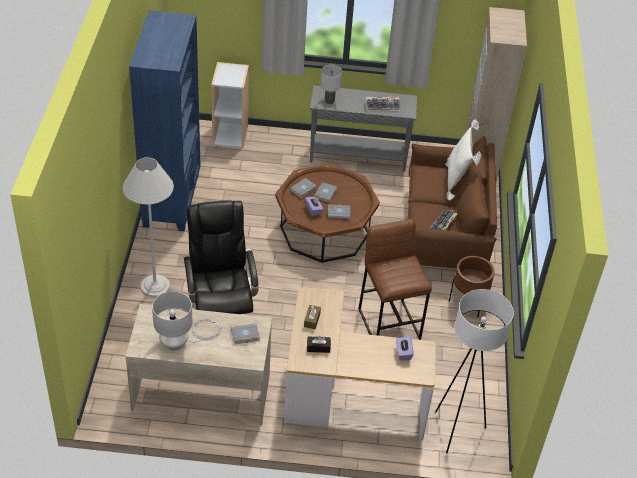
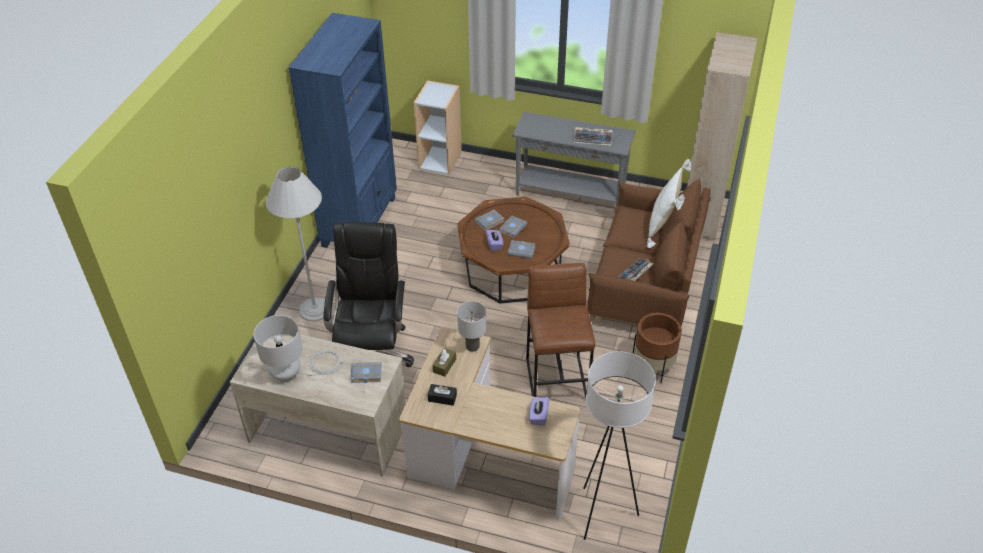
camera: 15 degrees right, 0 degrees up
(330, 101) = (536, 129): white table lamp -> white table lamp (473, 347)

